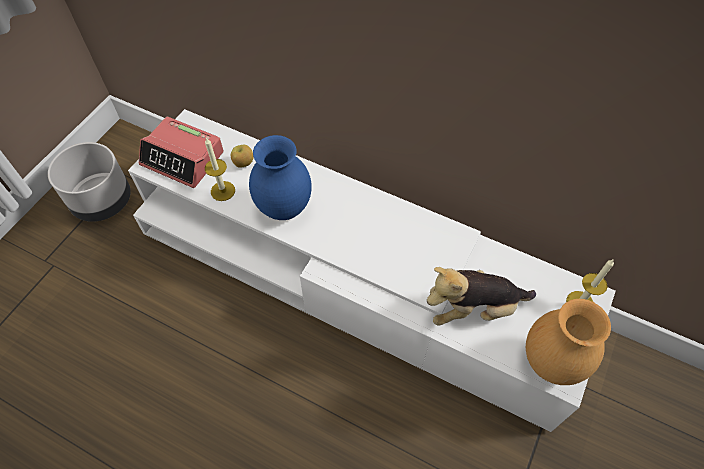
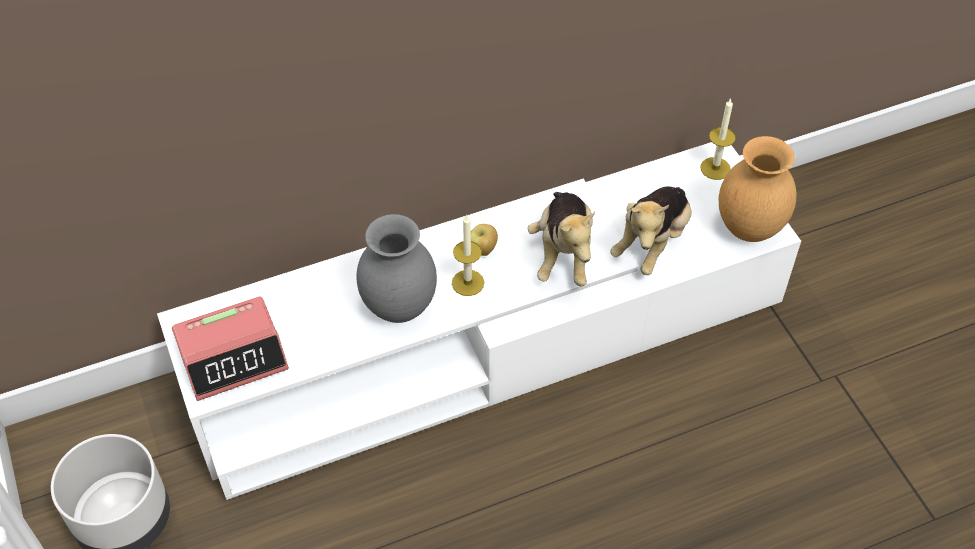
camera: 50 degrees left, 5 degrees down
(223, 191) = (319, 346): candle -> candle (468, 283)
(243, 164) = (302, 306): apple -> apple (483, 250)
(283, 209) = (400, 308): blue vase -> grey vase
(408, 263) = (563, 253): none -> plush toy

